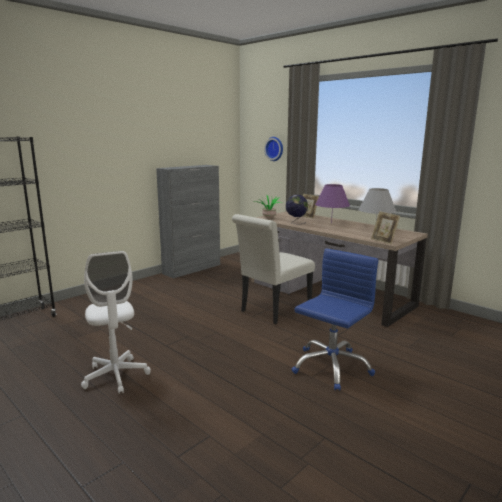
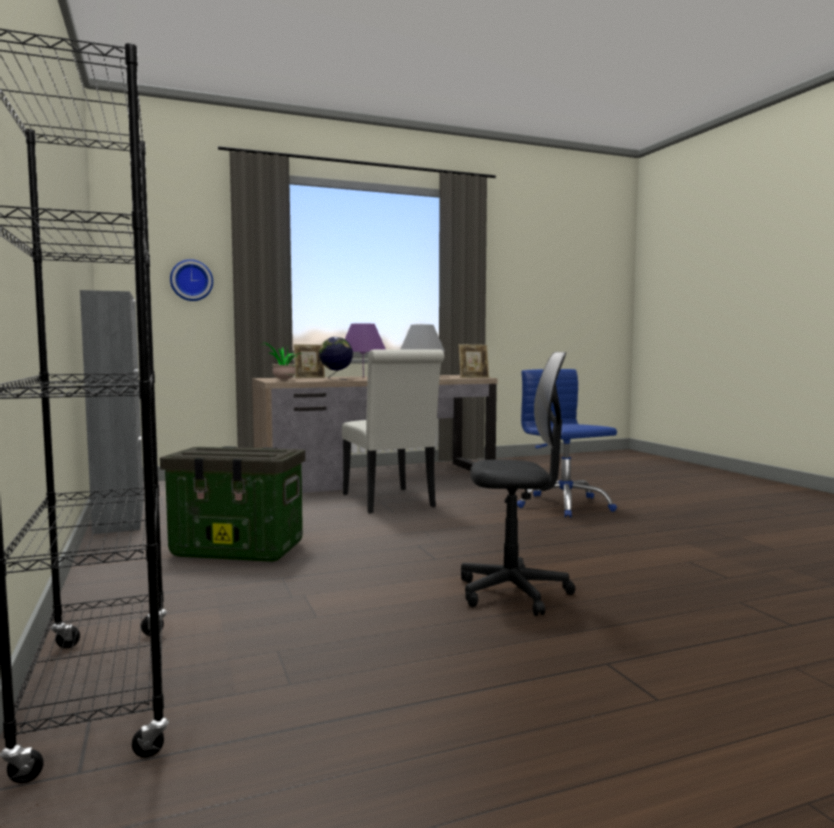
camera: 65 degrees left, 10 degrees down
(116, 376) = (513, 593): white office chair -> black office chair
(156, 302) = (239, 549): none -> storage box

